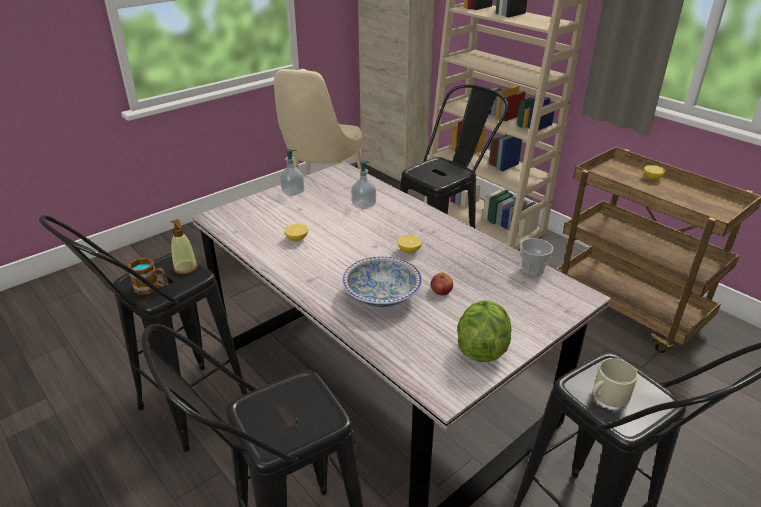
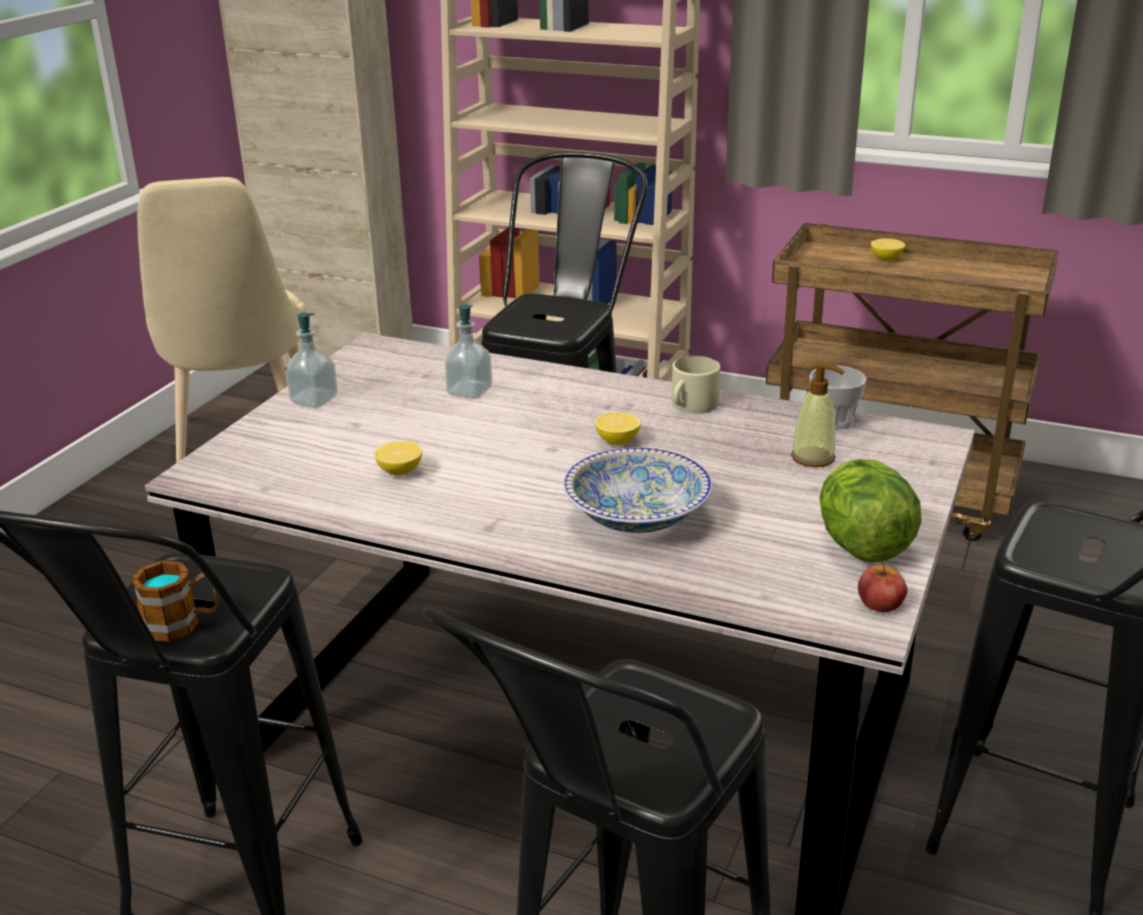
camera: 25 degrees left, 5 degrees down
(185, 268) = (221, 573): soap dispenser -> soap dispenser (813, 458)
(441, 290) = (725, 484): apple -> apple (880, 602)
(607, 395) = (1079, 555): beige mug -> beige mug (691, 406)

